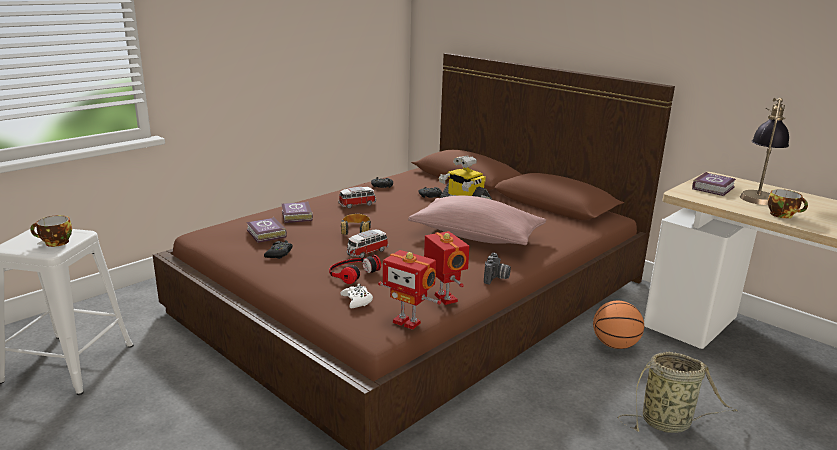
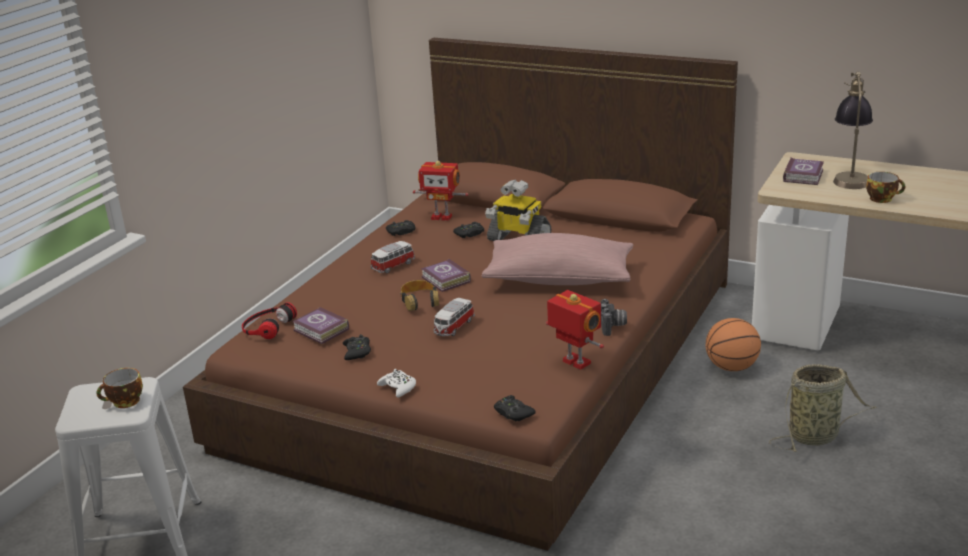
camera: 15 degrees left, 5 degrees up
(296, 216) = (335, 298): book -> book (445, 280)
(352, 272) = (457, 356): headphones -> headphones (267, 326)
(357, 300) = (488, 387): white game controller -> white game controller (398, 387)
(361, 325) = (513, 413): none -> black game controller
(407, 322) = (556, 397): toy robot -> toy robot (442, 217)

